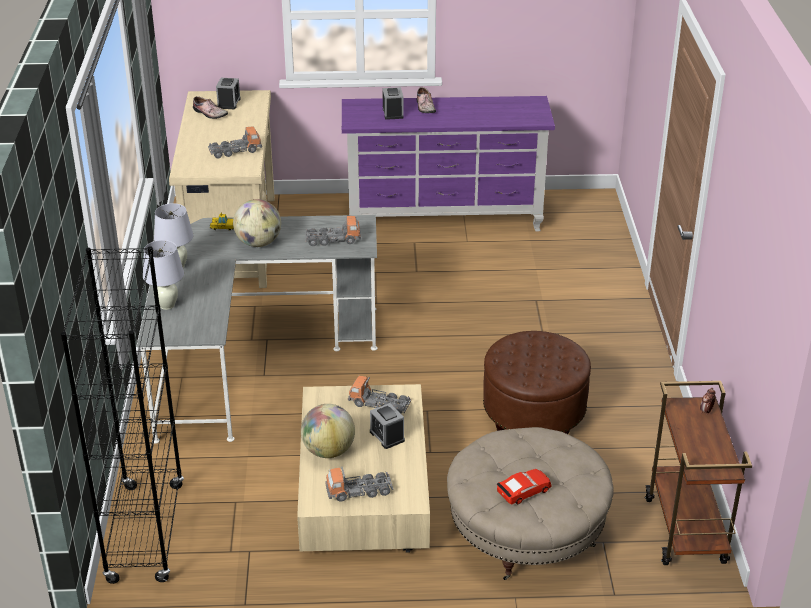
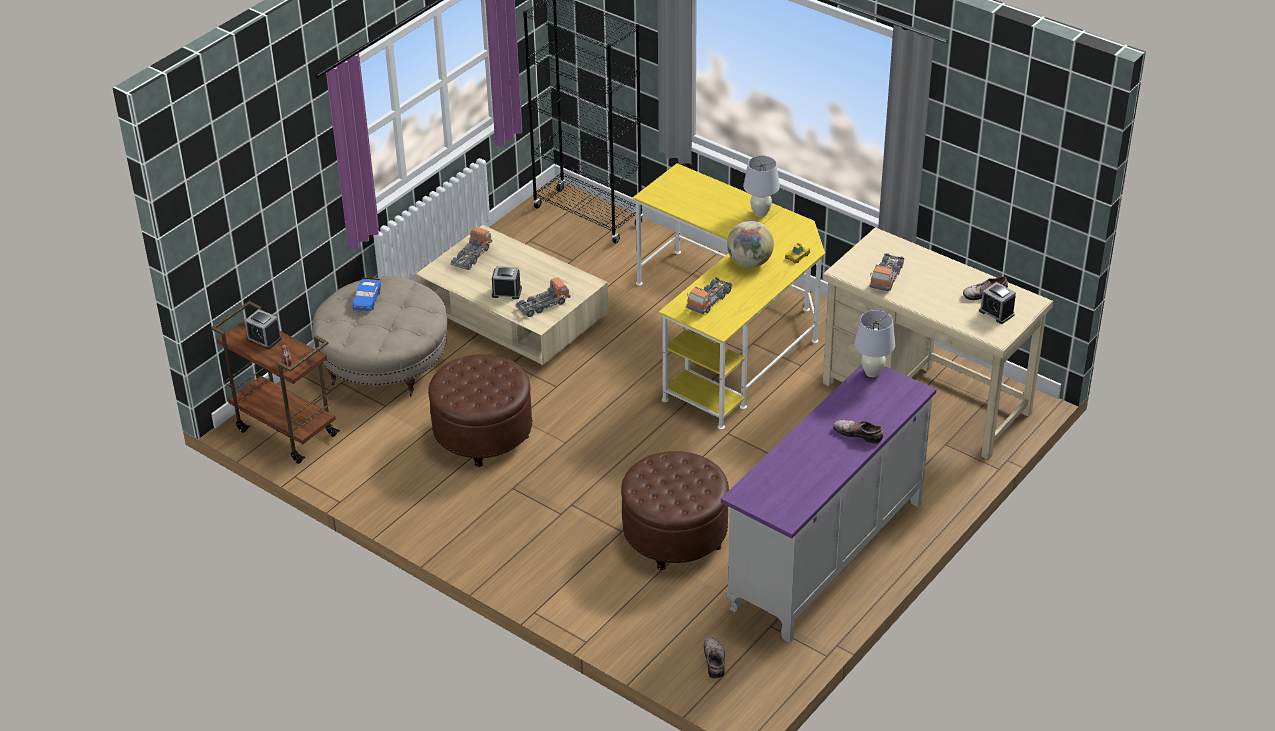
camera: 130 degrees right, 5 degrees up
(167, 305) = (711, 190): white table lamp -> white table lamp (872, 372)
(249, 356) = (730, 332): grey desk -> yellow desk
(328, 451) = (525, 262): globe -> none
(393, 113) = (867, 405): alarm clock -> alarm clock (264, 339)
(509, 277) = (675, 537): none -> brown ottoman
(523, 491) = (367, 299): red toy car -> blue toy car
(586, 218) = (715, 660): none -> shoe

